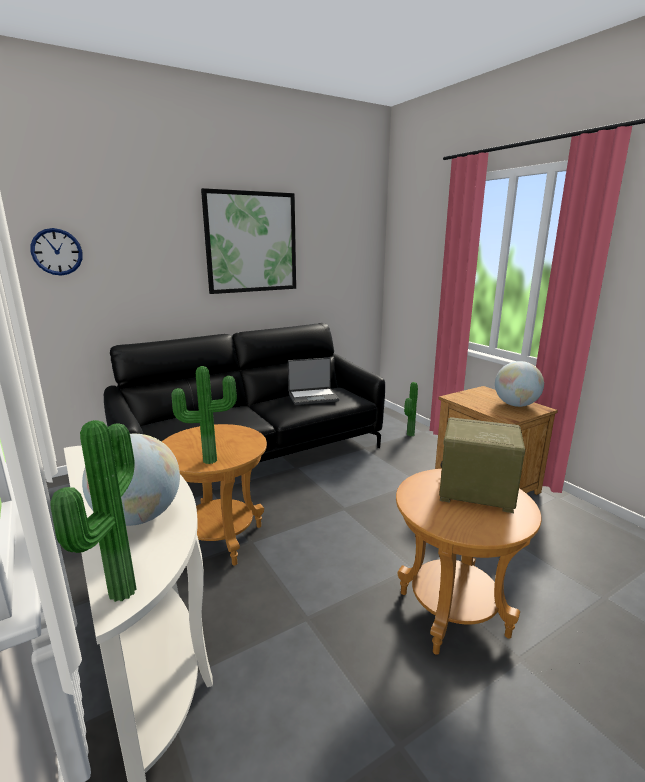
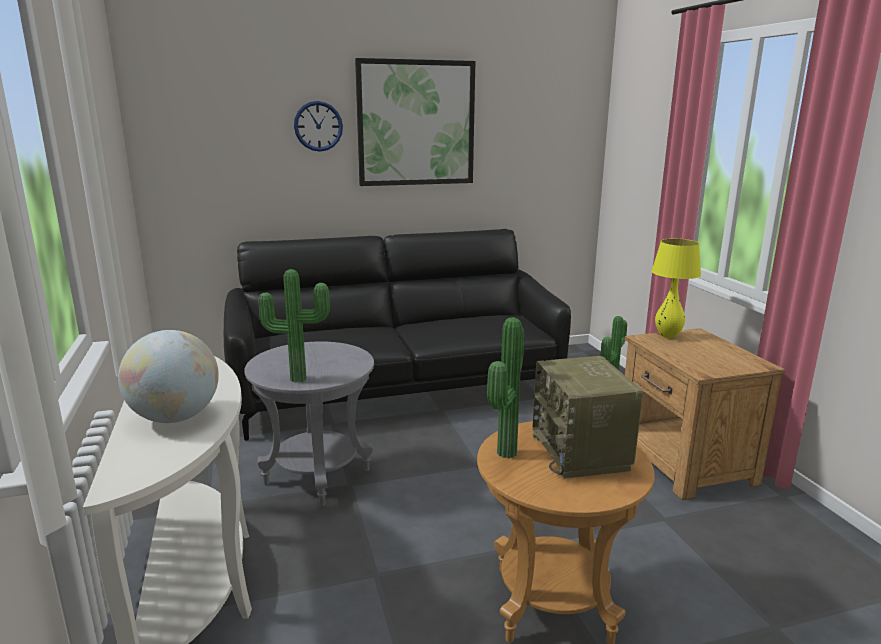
camera: 15 degrees right, 0 degrees up
(57, 252) = (188, 133): wall clock -> wall clock (318, 126)
(117, 592) = (119, 476): potted plant -> potted plant (502, 452)
(220, 539) = (317, 476): brown side table -> grey side table
(313, 397) = (474, 323): laptop -> none
(467, 393) = (667, 336): none -> yellow table lamp
(474, 493) = (582, 453): radio -> radio turned 135 degrees counterclockwise
(515, 405) = (726, 357): globe -> none

